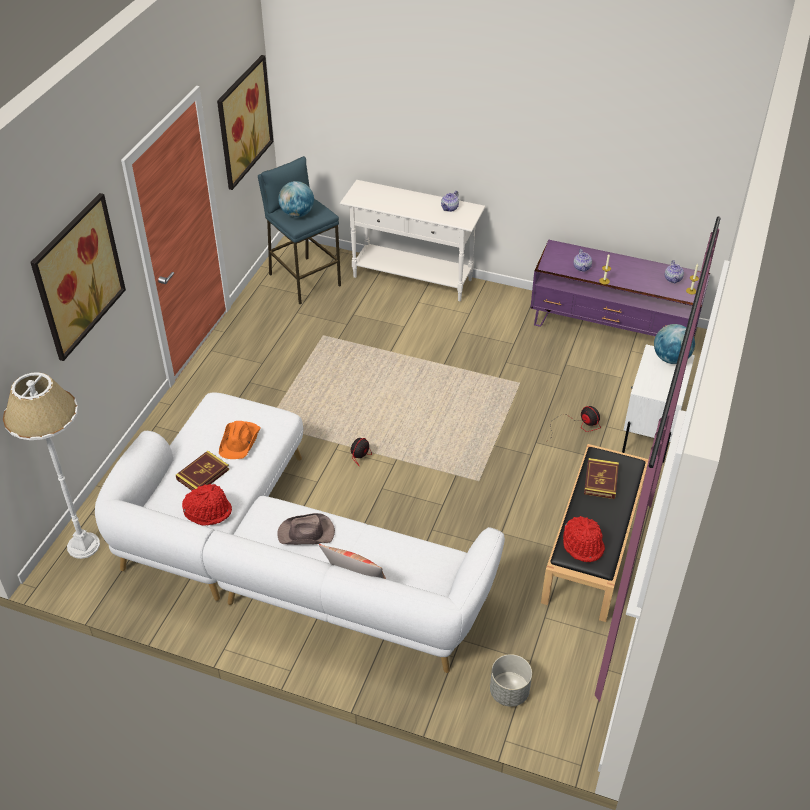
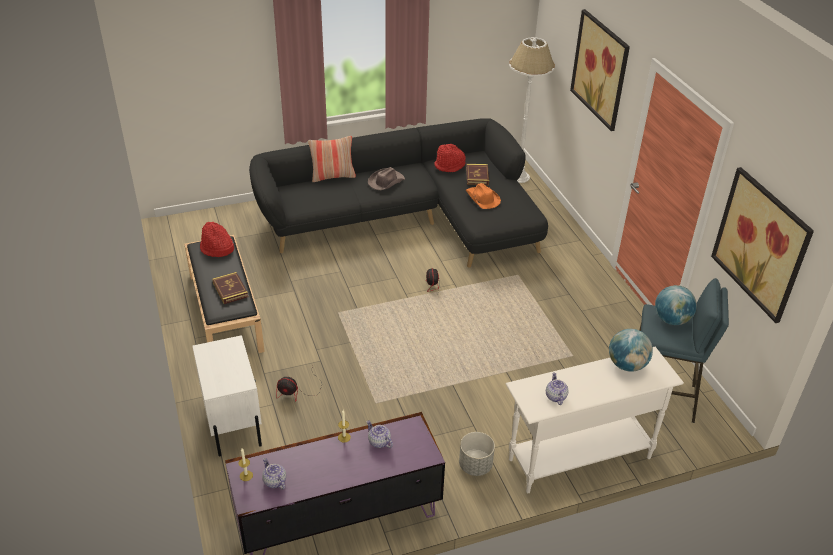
camera: 140 degrees right, 5 degrees down
(284, 559) = (409, 218): white sofa -> black sofa
(508, 692) = (226, 223): grey planter -> grey planter (475, 465)
(671, 358) = (224, 384): globe -> globe (627, 365)

